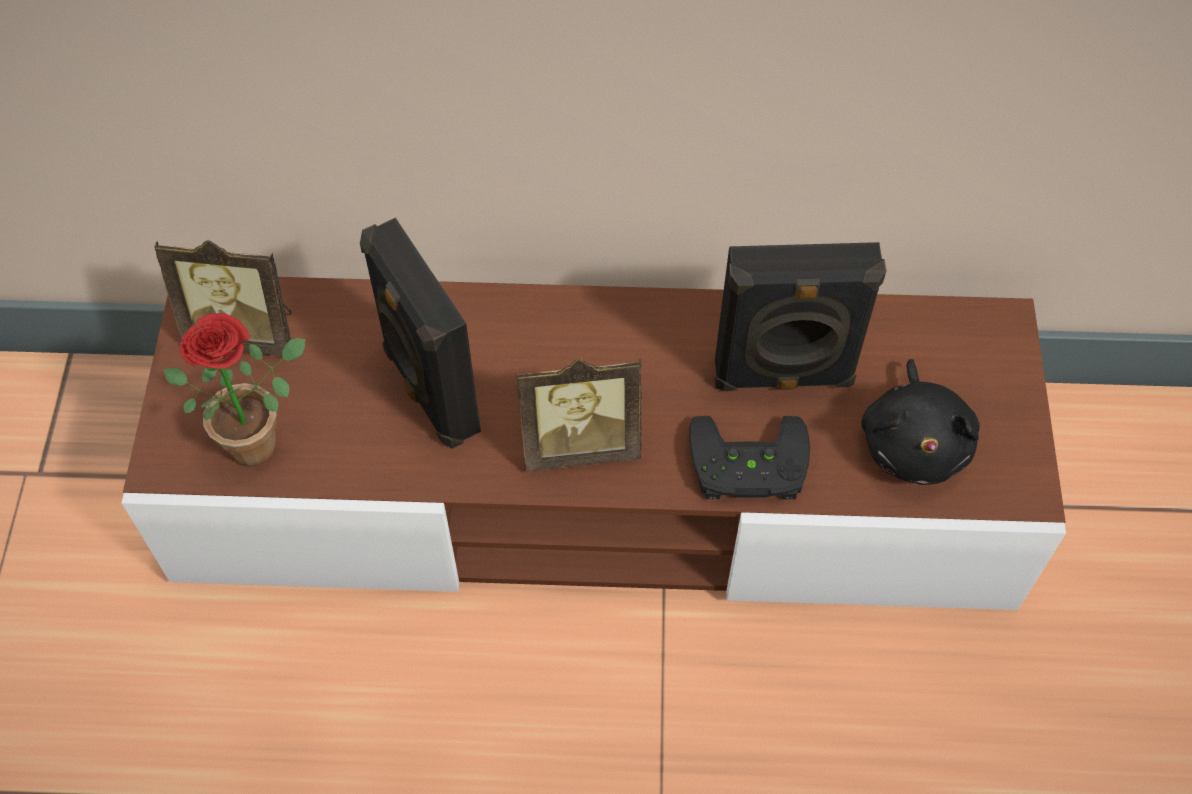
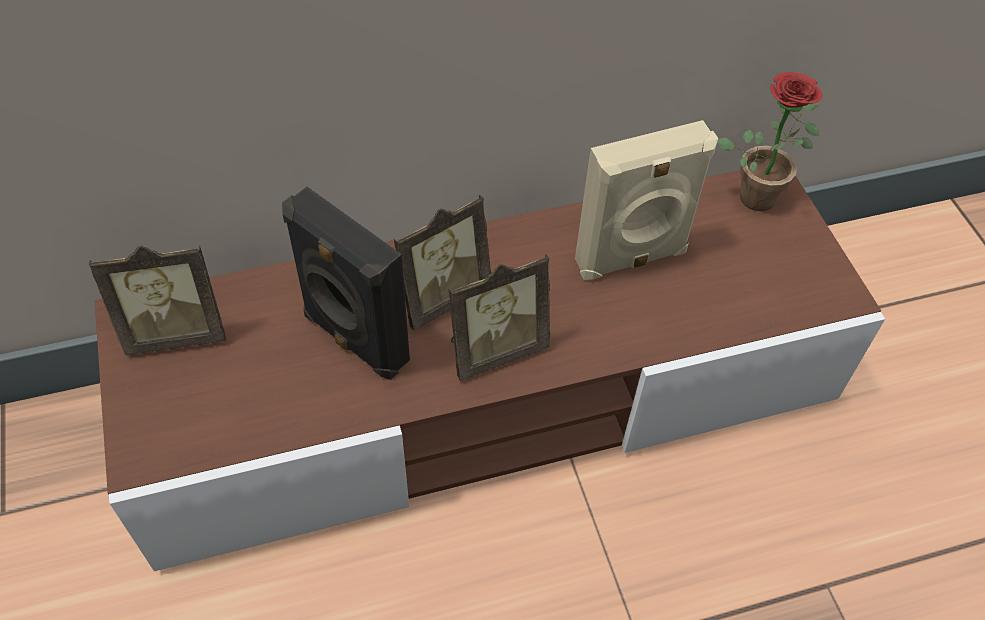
camera: 20 degrees left, 5 degrees down
(260, 438) = (220, 414): potted plant -> potted plant (759, 192)
(542, 366) = (440, 296): none -> picture frame
(747, 469) = (634, 334): black game controller -> none
(783, 377) = (632, 259): black speaker -> beige speaker
(914, 443) = (749, 282): black plush toy -> none

